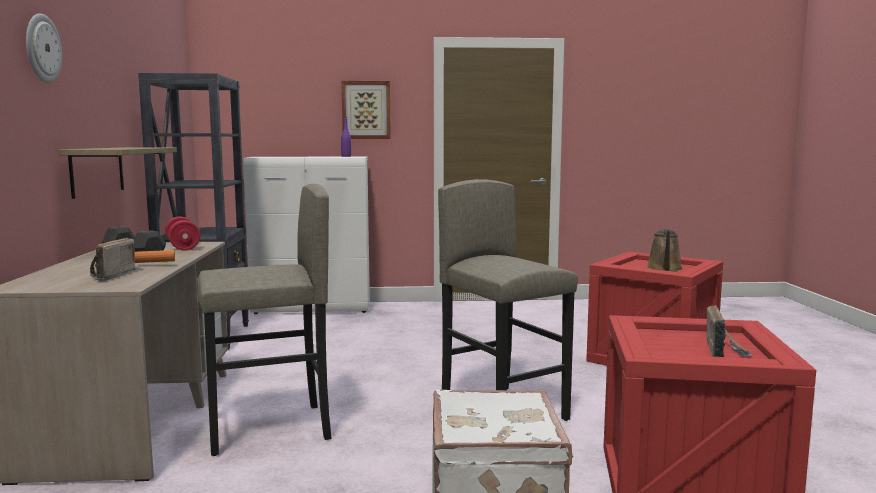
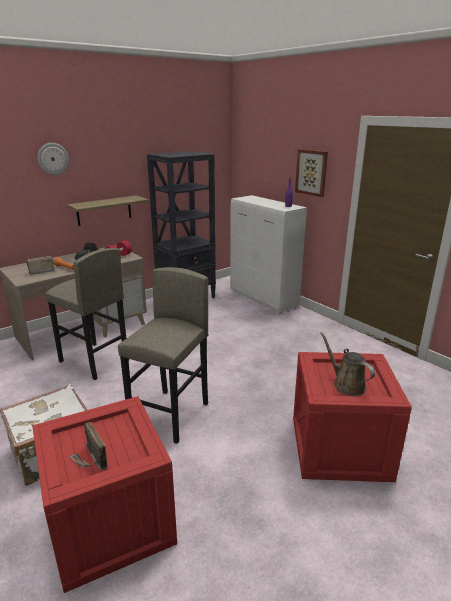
camera: 55 degrees right, 15 degrees up
(664, 269) = (346, 384): brown watering can -> brown watering can turned 75 degrees clockwise
(724, 351) = (90, 459): radio -> radio turned 75 degrees clockwise

